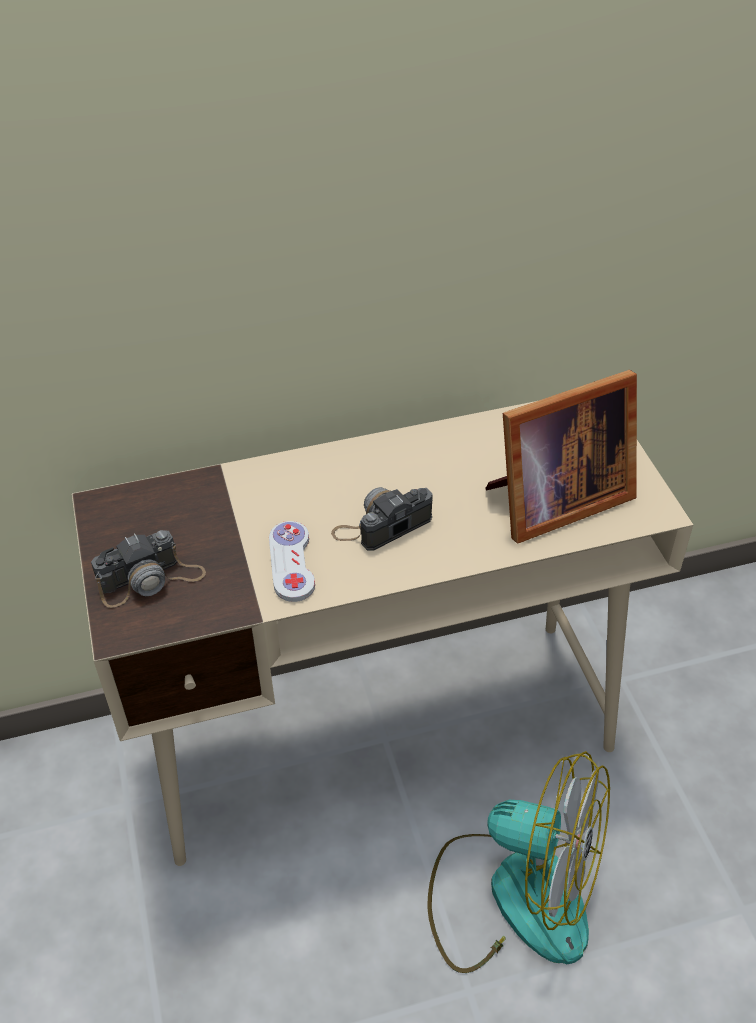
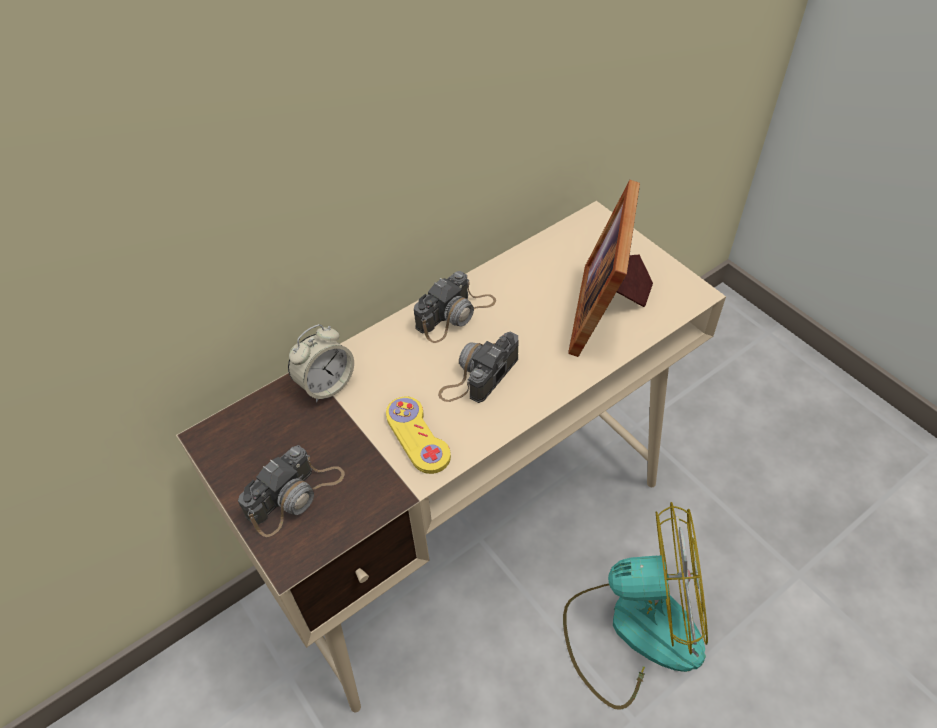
camera: 20 degrees left, 5 degrees up
(229, 489) = (326, 384): none -> alarm clock
(291, 562) = (417, 436): white game controller -> yellow game controller
(389, 460) = (455, 314): none -> camera
(552, 501) = (608, 310): picture frame -> picture frame turned 150 degrees clockwise

